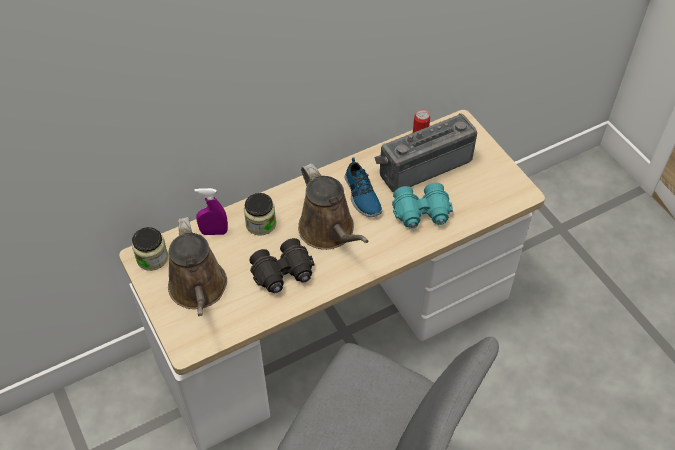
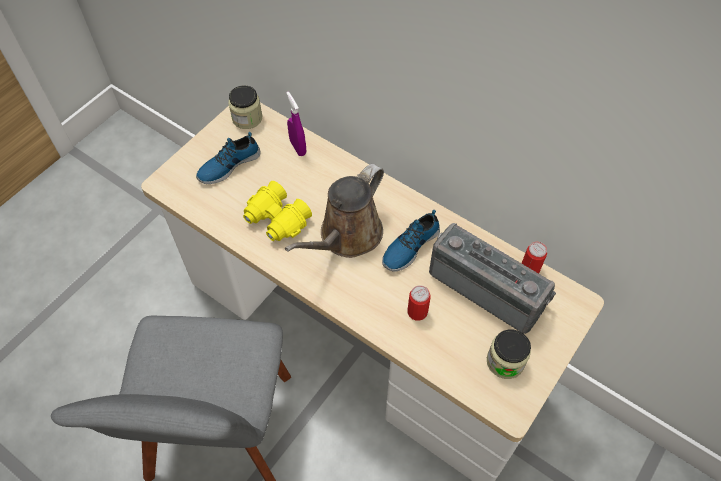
camera: 65 degrees right, 5 degrees up
(199, 290) = (228, 165): brown watering can -> shoe
(261, 224) = (326, 178): jar -> jar (505, 361)
(283, 274) = (276, 220): black binoculars -> yellow binoculars
(422, 214) = (417, 312): turquoise binoculars -> can

